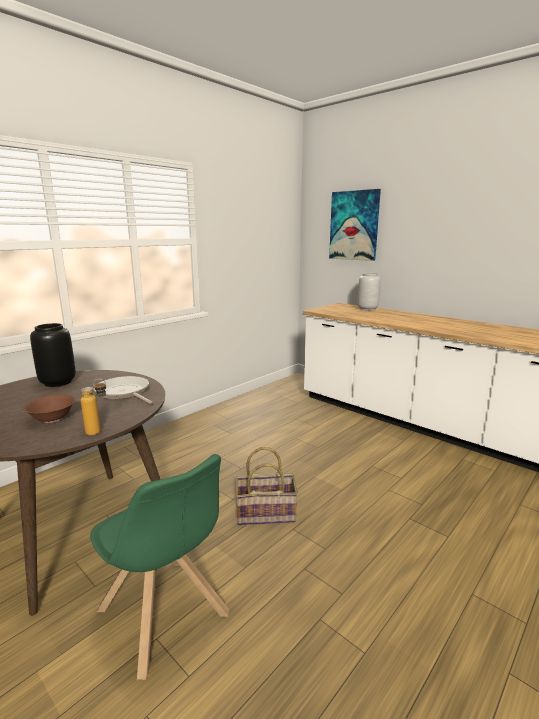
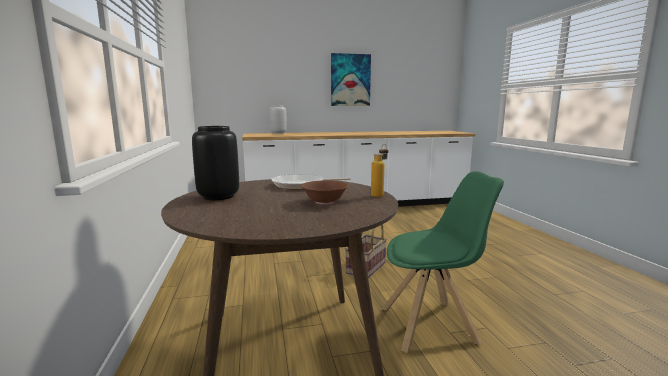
camera: 55 degrees left, 5 degrees down
(354, 225) = (250, 68): picture -> picture (350, 80)

